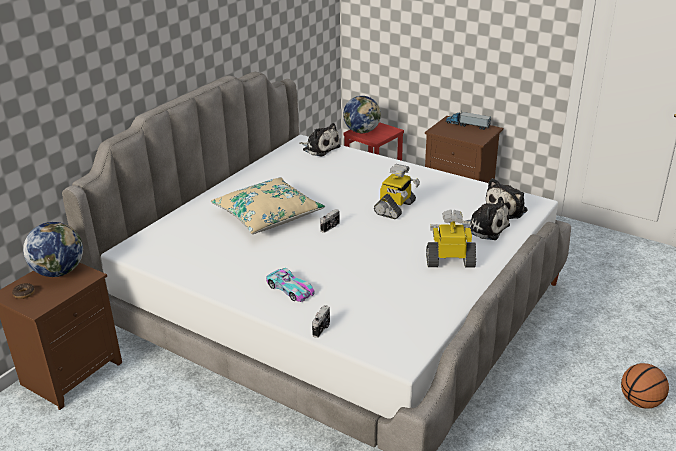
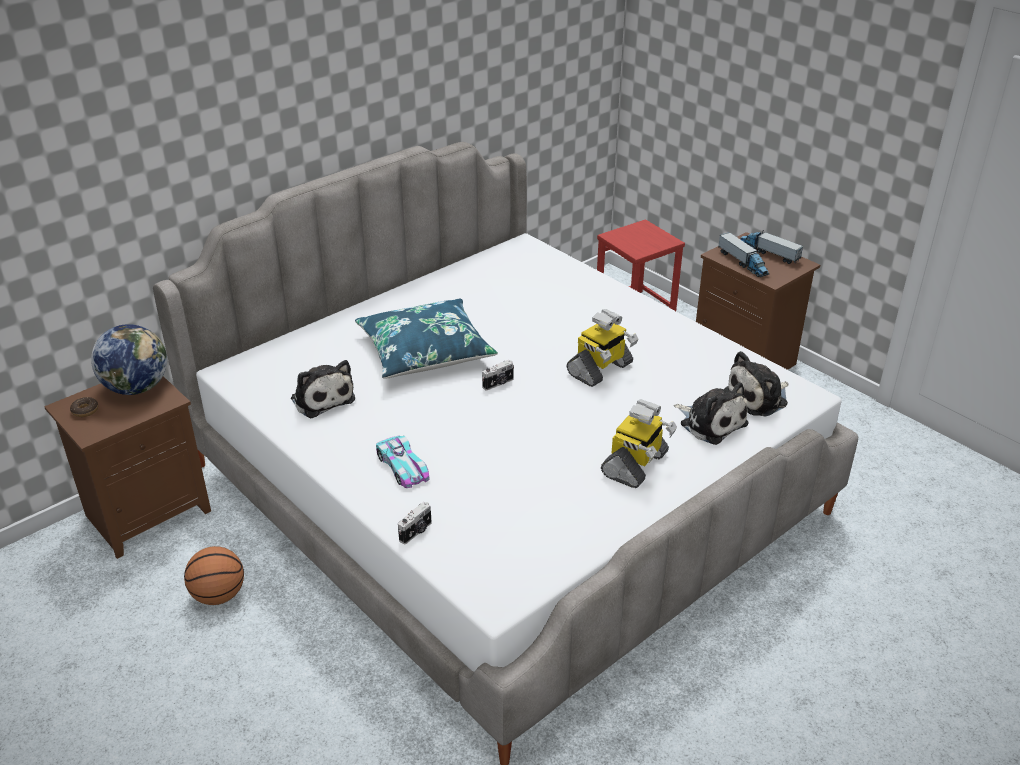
camera: 15 degrees right, 5 degrees up
(268, 215) = (425, 351): beige pillow -> blue pillow
(320, 148) = (542, 259): plush toy -> plush toy (321, 398)
(362, 131) = (624, 237): globe -> none
(450, 261) = (636, 465): toy robot -> toy robot turned 105 degrees clockwise
(454, 133) = (743, 263): none -> toy truck
(640, 402) = (872, 720): basketball -> basketball (218, 595)

